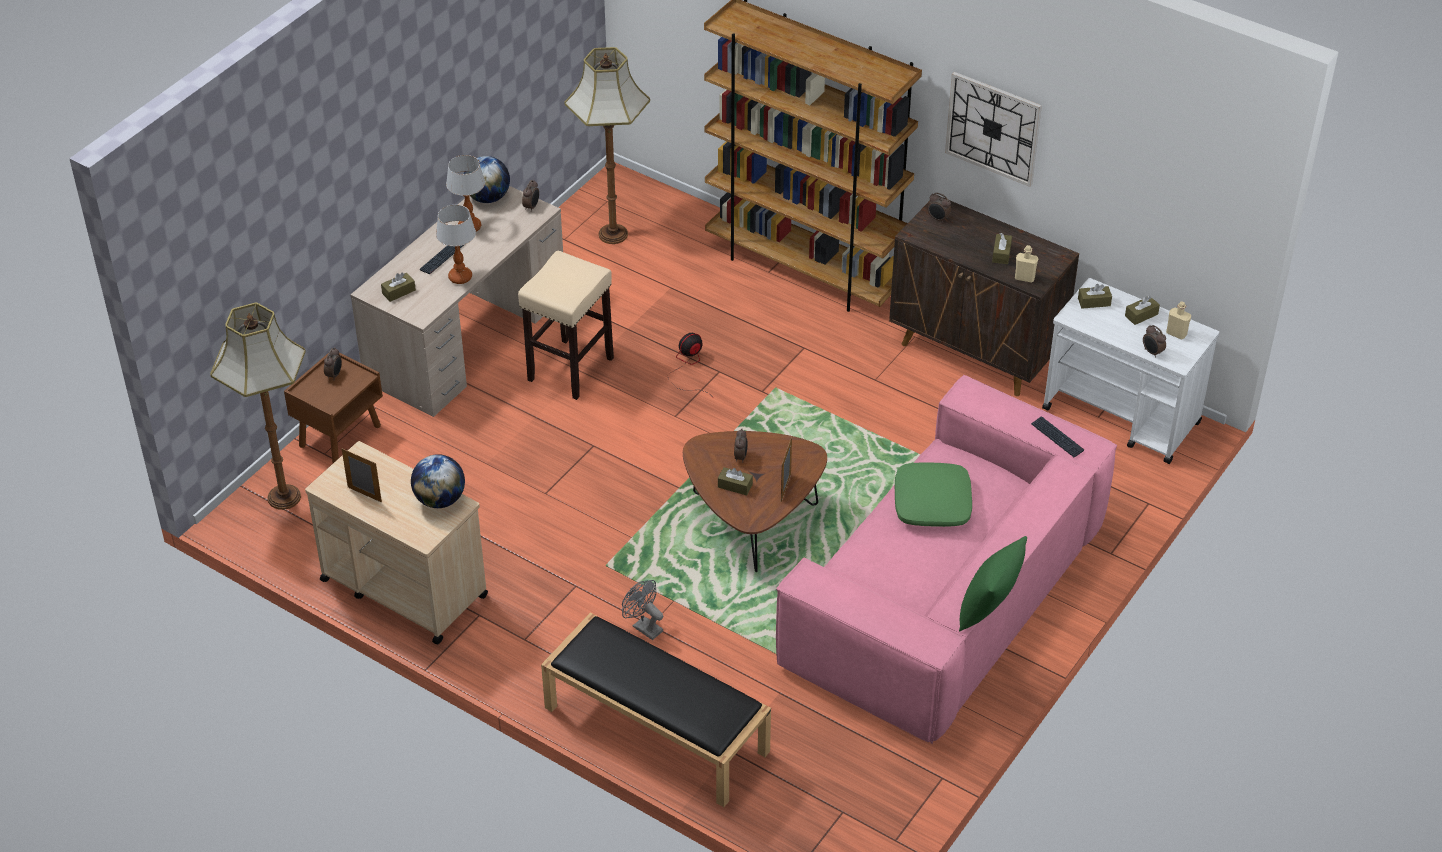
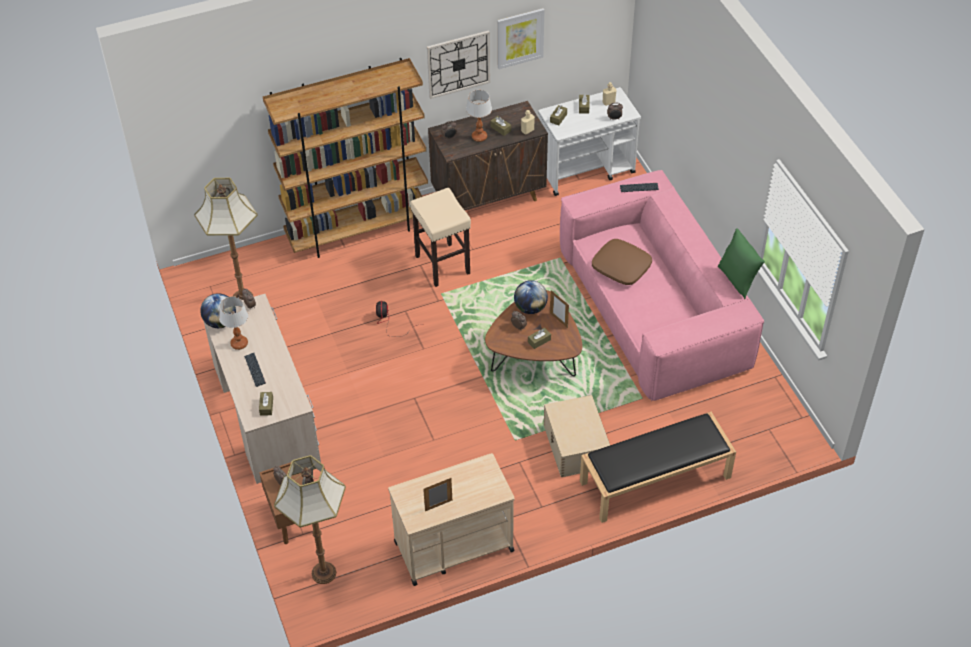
camera: 55 degrees left, 5 degrees up
(440, 500) = (474, 470): globe -> globe (530, 308)
(460, 277) = (282, 370): table lamp -> table lamp (479, 137)
(570, 370) = (341, 377): beige stool -> beige stool (443, 265)
(643, 627) = (575, 446): grey fan -> beige storage box
(933, 503) = (621, 267): green pillow -> brown pillow
(1085, 148) = (520, 38): none -> picture

